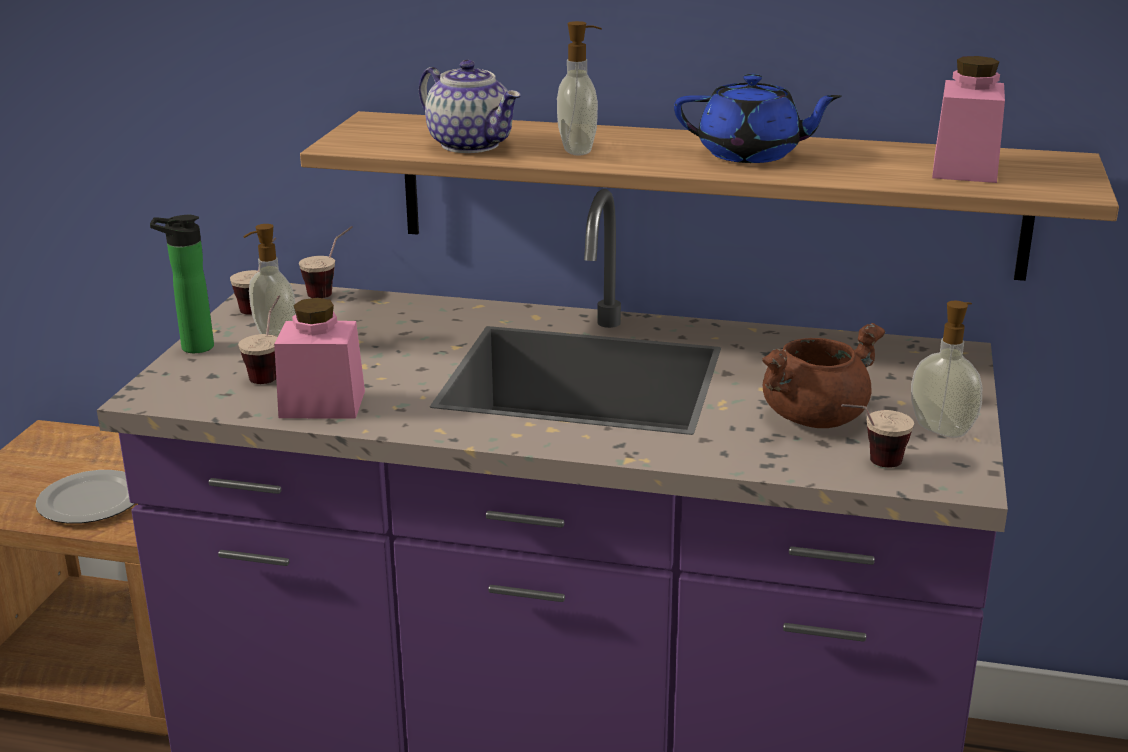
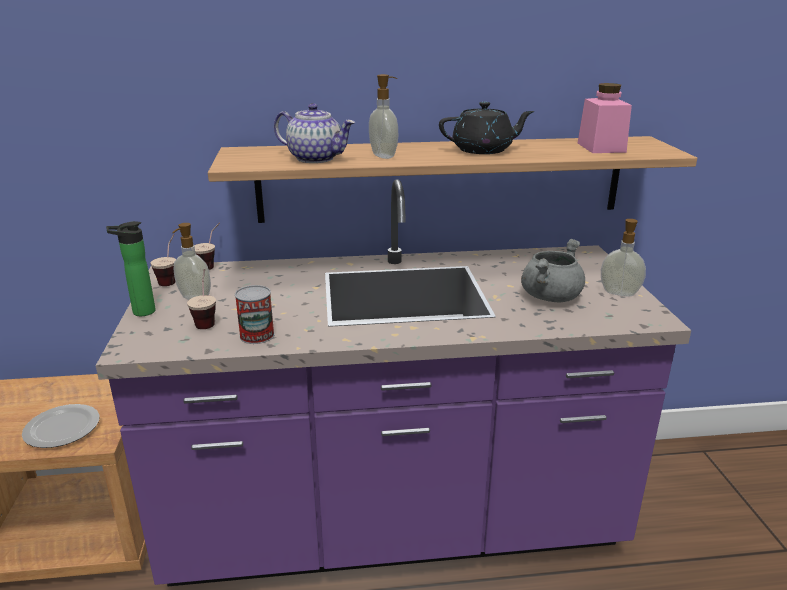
camera: 20 degrees left, 0 degrees up
(322, 404) = (257, 335): pink jar -> can
(751, 154) = (483, 150): blue teapot -> black teapot
(814, 416) = (550, 296): brown cooking pot -> grey cooking pot
(870, 465) = (603, 318): cup -> none

